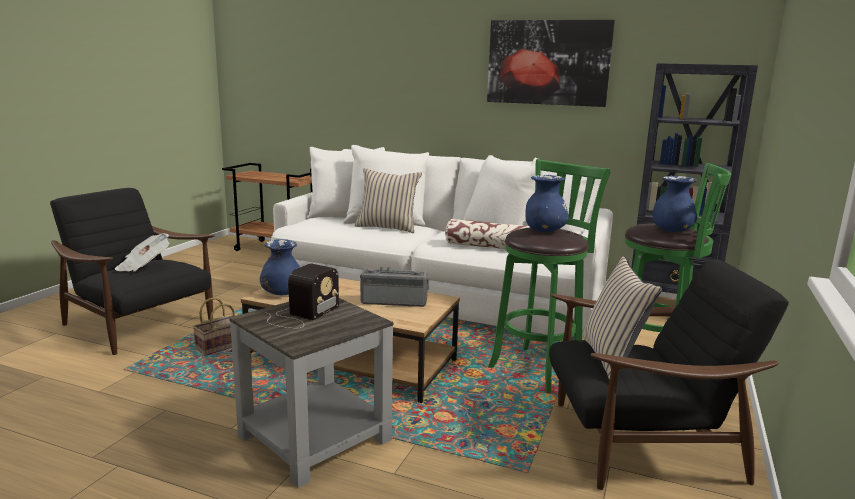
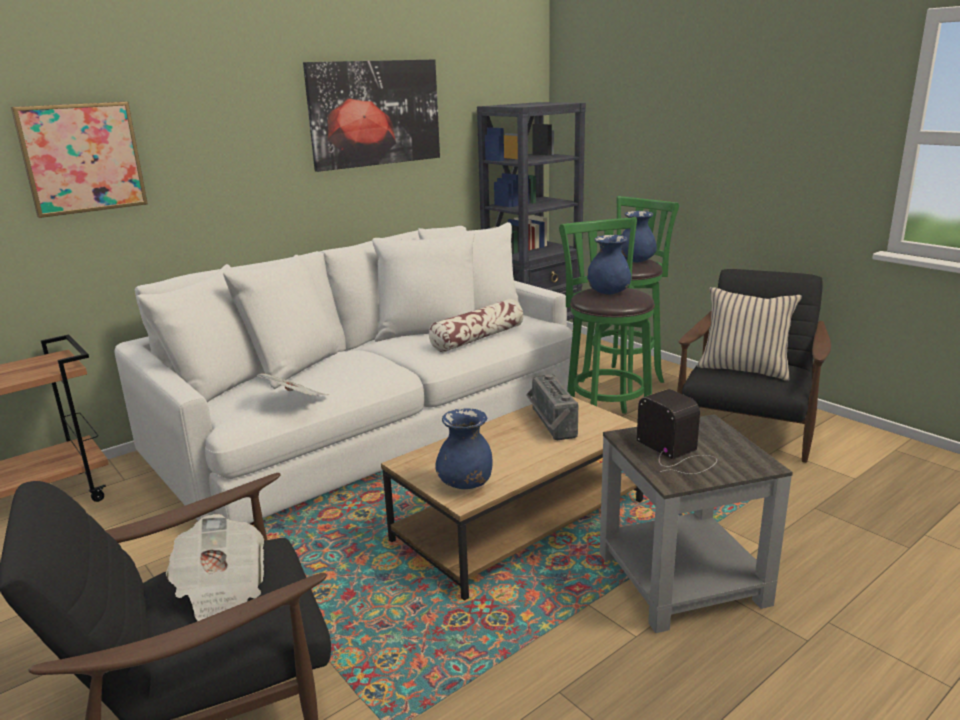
camera: 60 degrees left, 5 degrees up
(221, 346) = (386, 617): basket -> none
(329, 229) = (295, 402): none -> newspaper
(349, 72) = (82, 158): none -> picture
(387, 227) = (333, 368): beige pillow -> none
(394, 301) = (549, 424): radio -> radio turned 45 degrees counterclockwise

